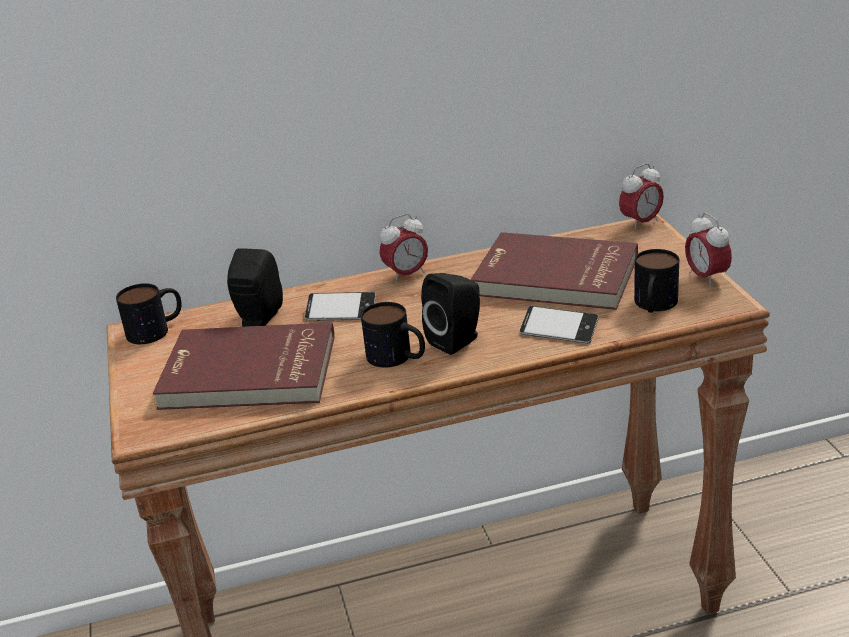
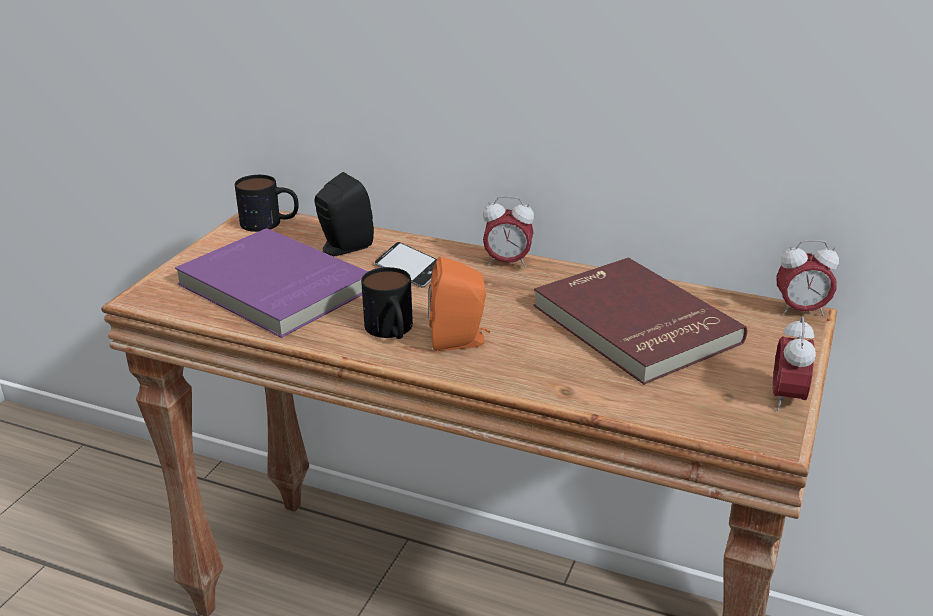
camera: 35 degrees right, 0 degrees up
(248, 374) = (272, 288): red book -> purple book
(457, 340) = (460, 341): black speaker -> orange speaker
(559, 330) = (559, 377): phone -> none
(654, 306) = (687, 400): mug -> none

